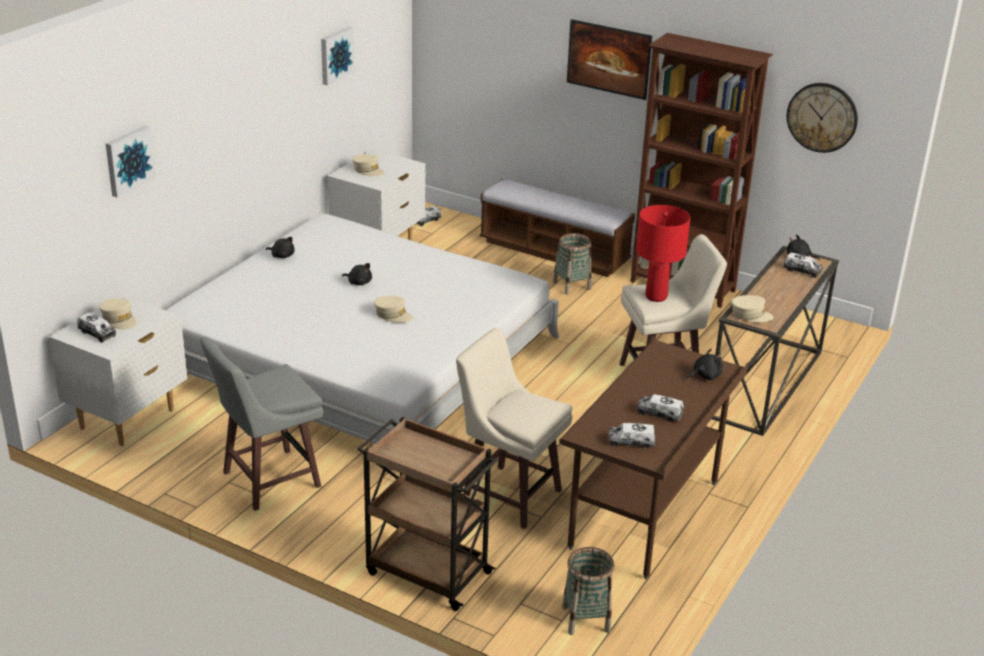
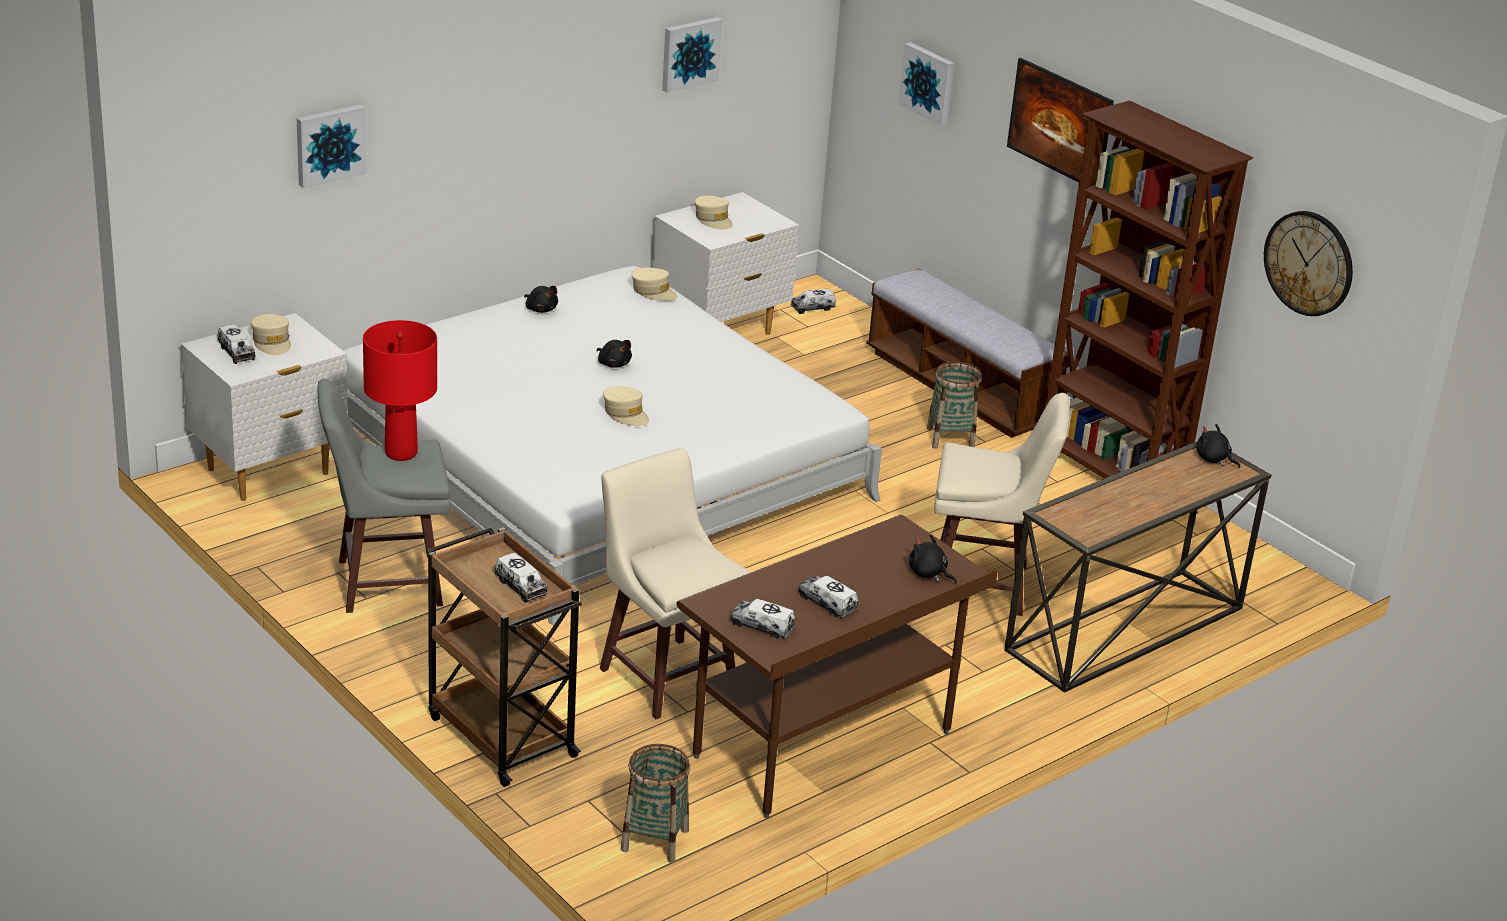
camera: 20 degrees right, 0 degrees up
(495, 50) = (929, 82): none -> picture
(656, 297) = (975, 466): red table lamp -> red table lamp (401, 453)
(705, 376) = (929, 574): black plush toy -> black plush toy turned 135 degrees counterclockwise
(750, 315) = (1071, 516): beige cap -> beige cap (653, 292)
(802, 271) = (1201, 477): toy truck -> toy truck (521, 587)

